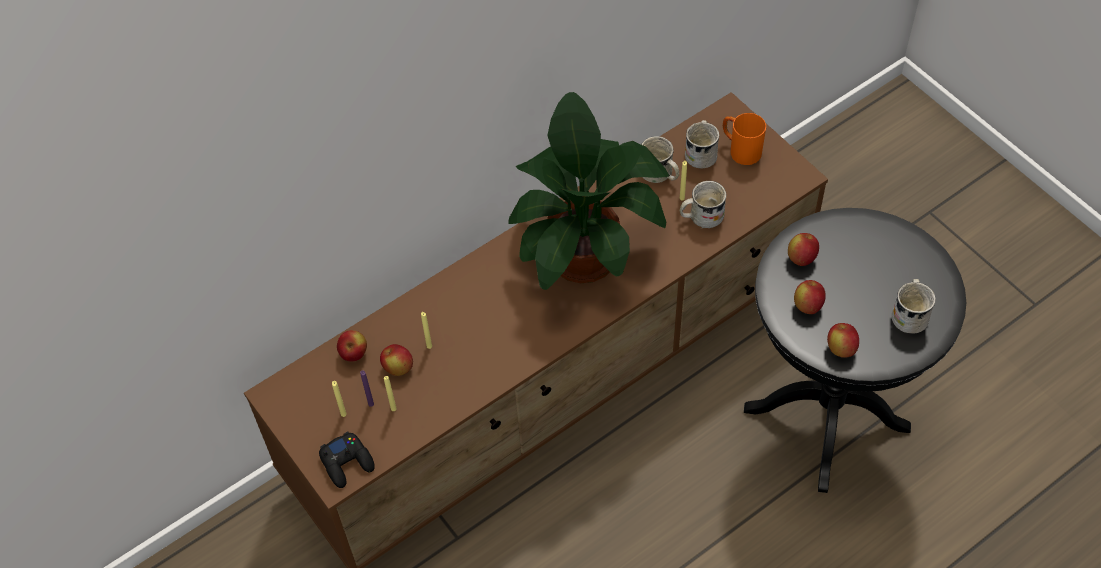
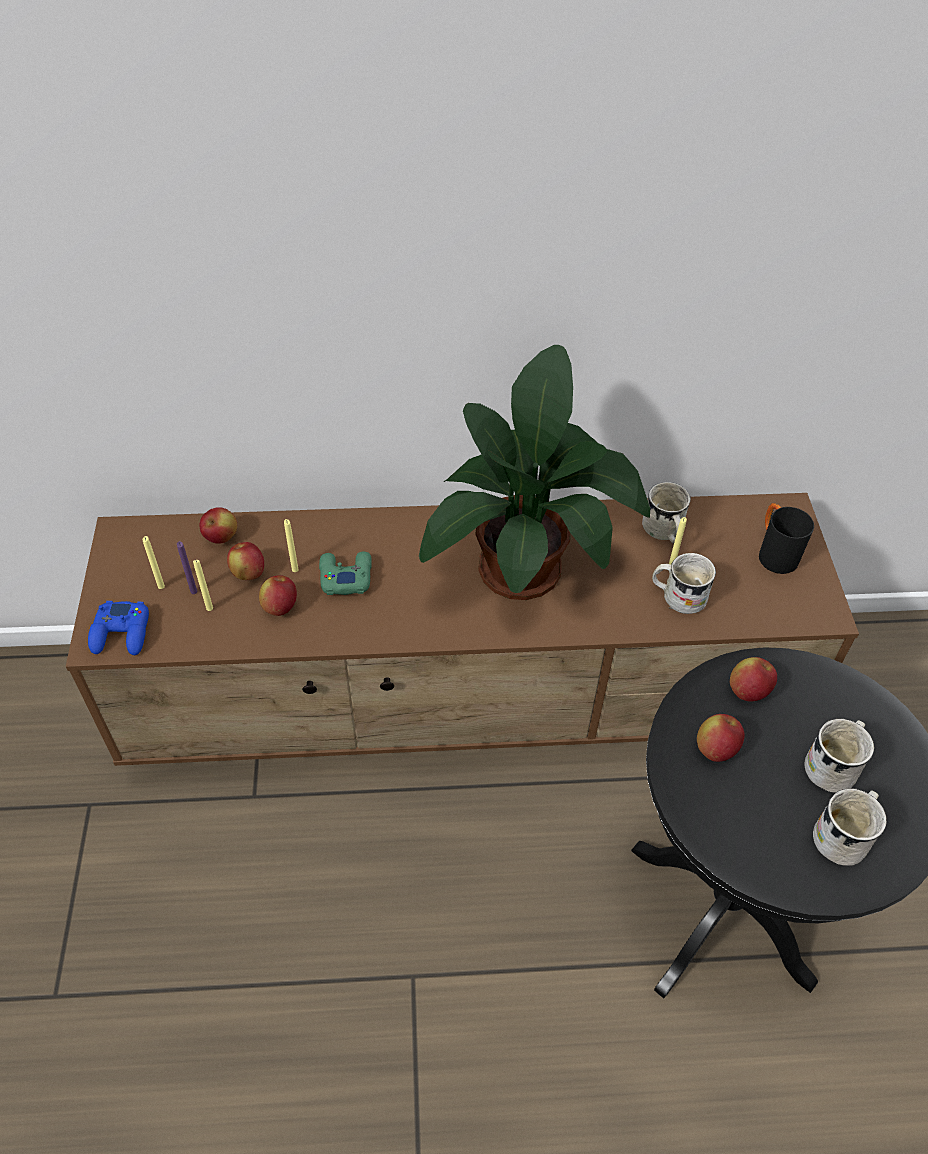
camera: 30 degrees right, 5 degrees down
(347, 462) = (122, 633): black game controller -> blue game controller
(469, 330) = (345, 576): none -> green game controller
(701, 153) = (727, 534): white mug -> white mug (834, 765)
(740, 150) = (774, 553): orange mug -> black mug
(841, 349) = (720, 824): apple -> apple (280, 607)

